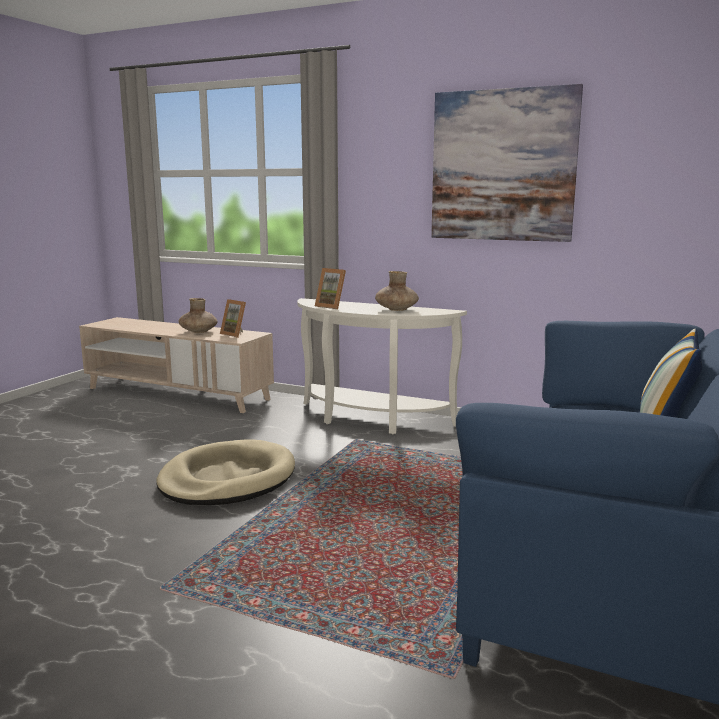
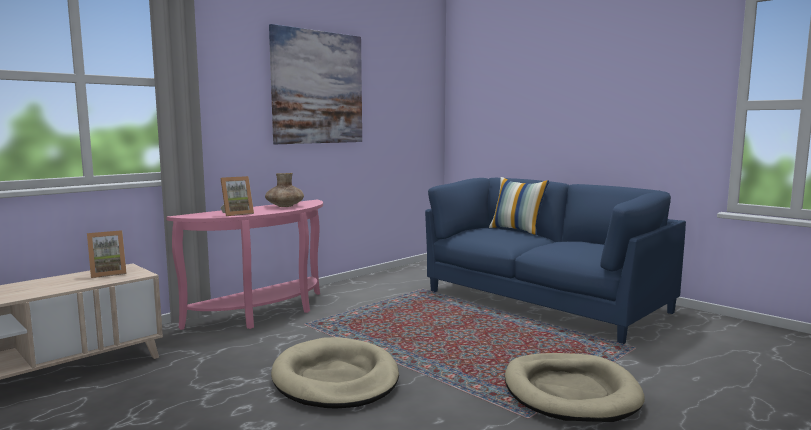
camera: 70 degrees left, 5 degrees down
(198, 331) = (49, 285): brown vase -> none
(241, 615) = (570, 392): none -> beige dog bed
(369, 420) = (265, 314): white console table -> pink console table

